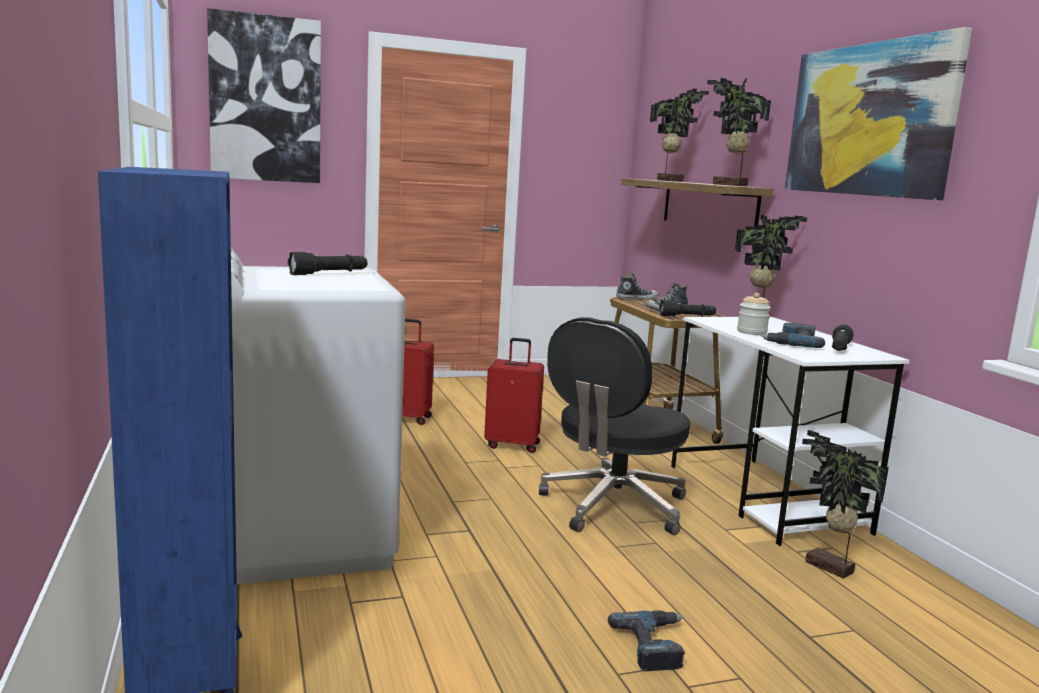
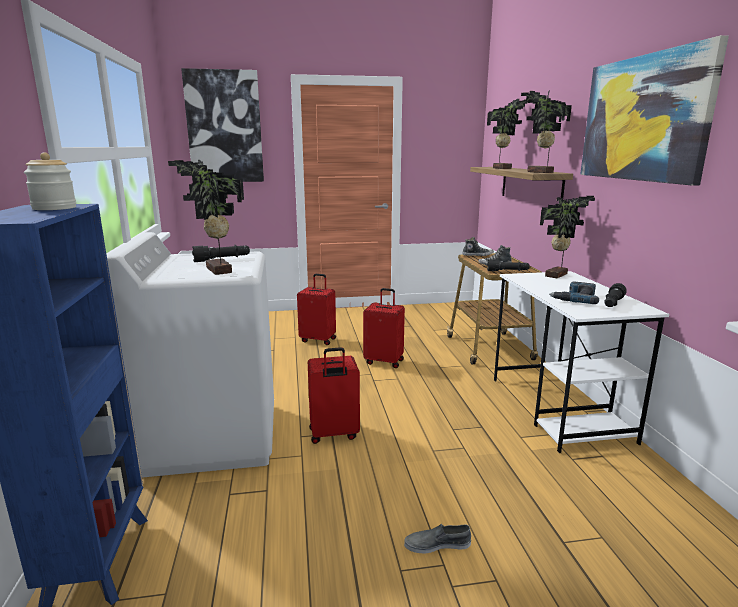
camera: 10 degrees right, 5 degrees up
(473, 531) = (333, 434): none -> red suitcase
(612, 506) = (440, 415): black office chair -> none
(655, 645) = (437, 544): power drill -> grey shoe
(751, 332) = (546, 288): jar -> jar (54, 208)
(828, 568) = (594, 476): potted plant -> potted plant (216, 271)

